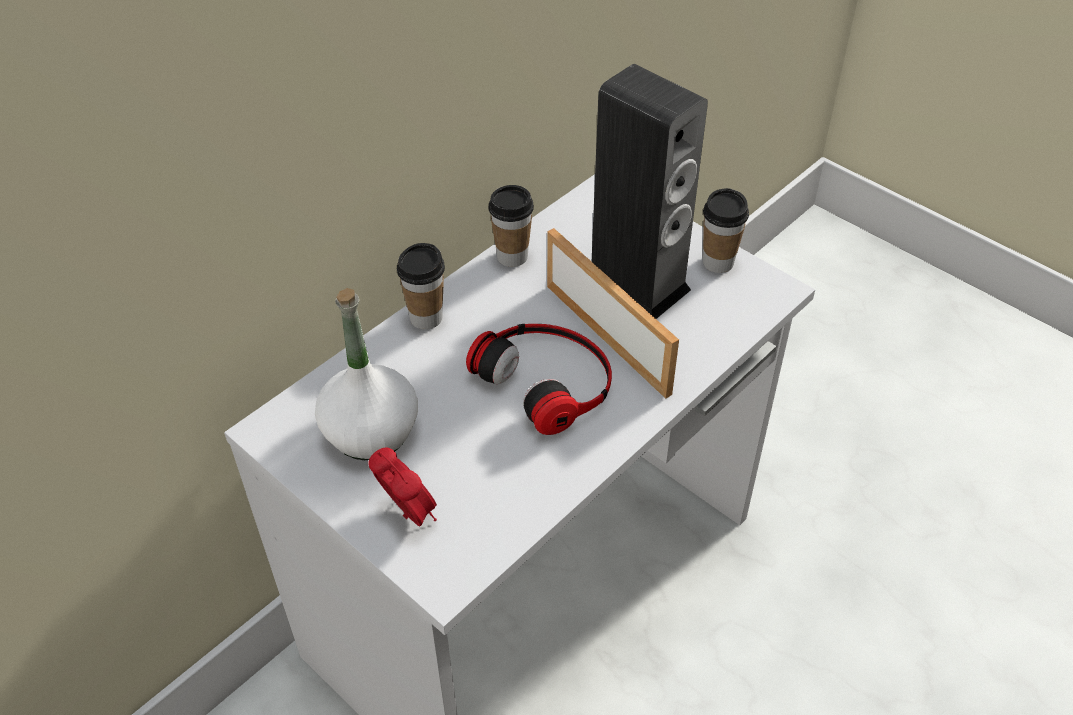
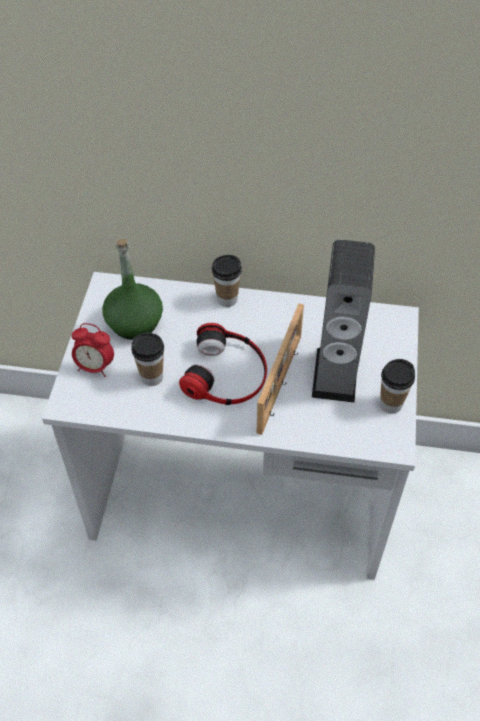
camera: 55 degrees right, 5 degrees up
(370, 432) = (134, 323): white bottle -> green bottle
(408, 514) = (95, 367): alarm clock -> alarm clock turned 90 degrees clockwise
(512, 256) = (305, 308): cup -> cup (152, 377)

